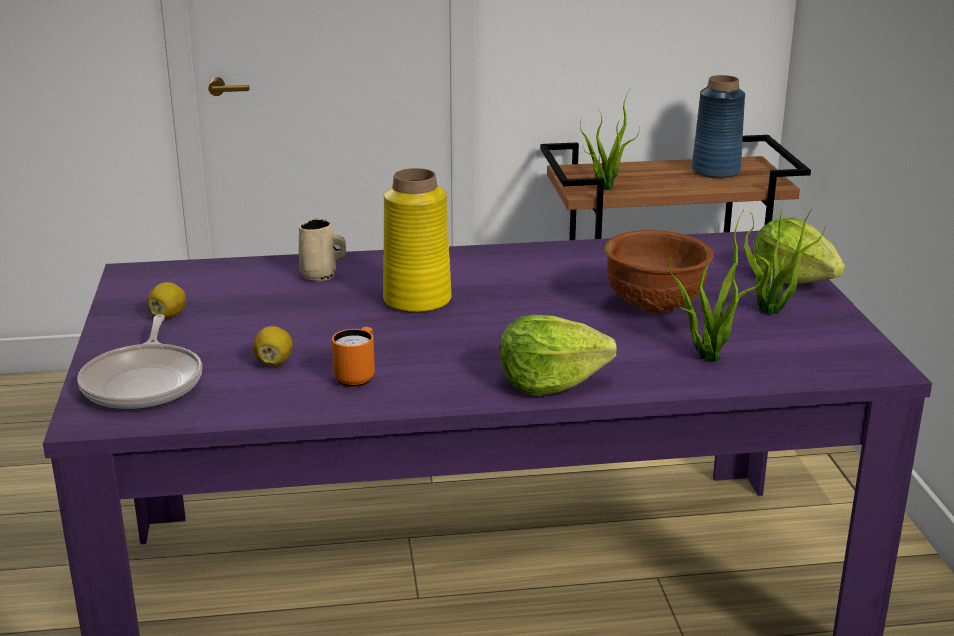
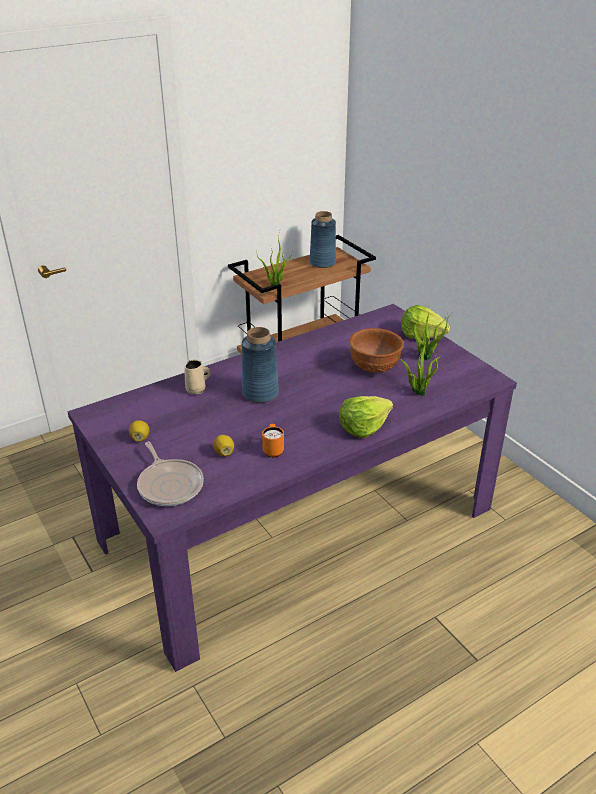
camera: 25 degrees left, 10 degrees up
(416, 300) = (260, 393): yellow vase -> blue vase

